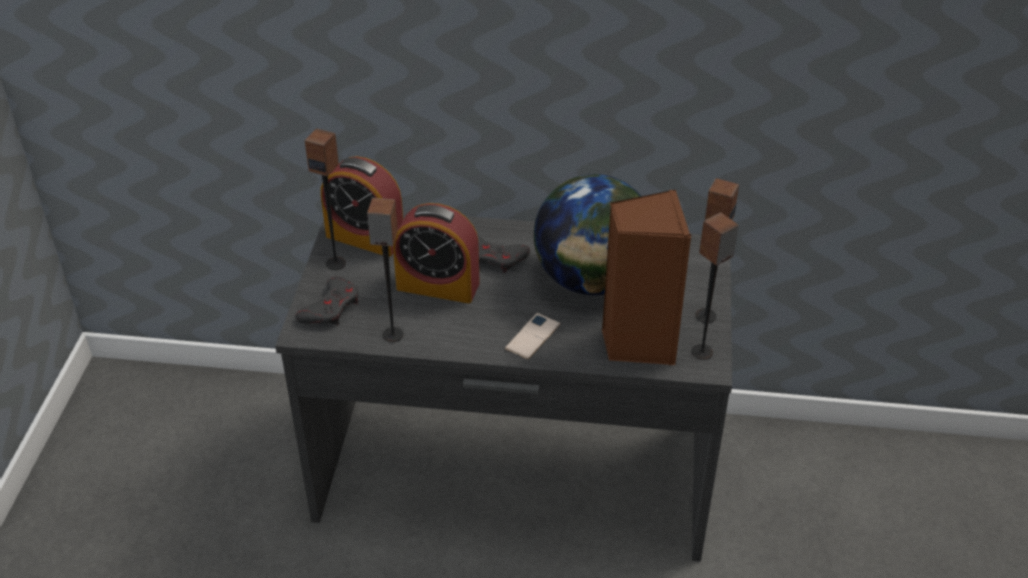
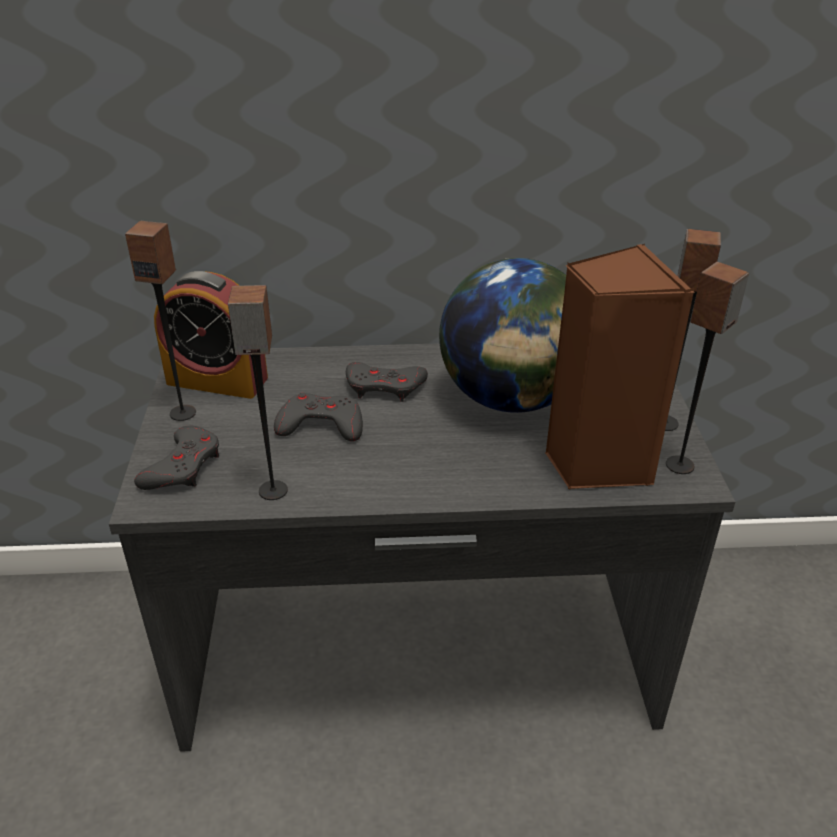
camera: 10 degrees left, 5 degrees down
(438, 286) = (321, 425): alarm clock -> grey game controller
(532, 336) = (459, 471): phone -> none

